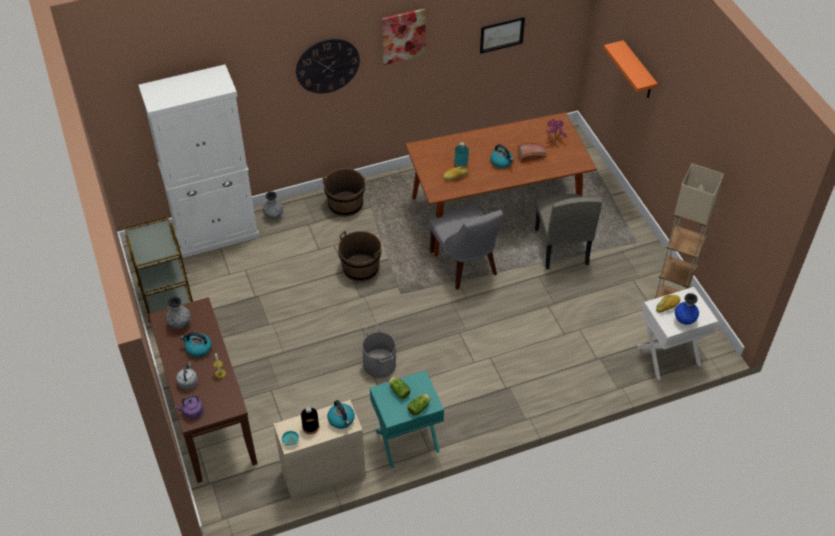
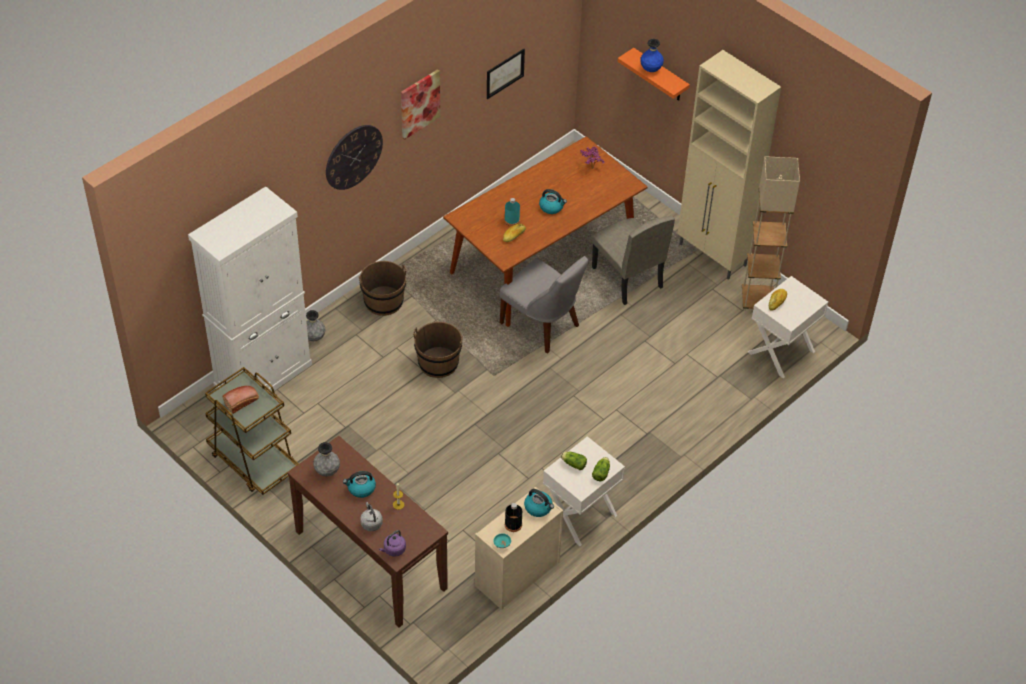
camera: 25 degrees left, 0 degrees up
(379, 364) = (512, 453): grey bucket -> none
(407, 441) = (581, 516): turquoise nightstand -> white nightstand
(532, 156) = (578, 192): bread -> bread (242, 401)
(648, 251) = (713, 256): none -> beige cabinet
(684, 320) = (798, 310): blue vase -> blue vase (651, 69)

